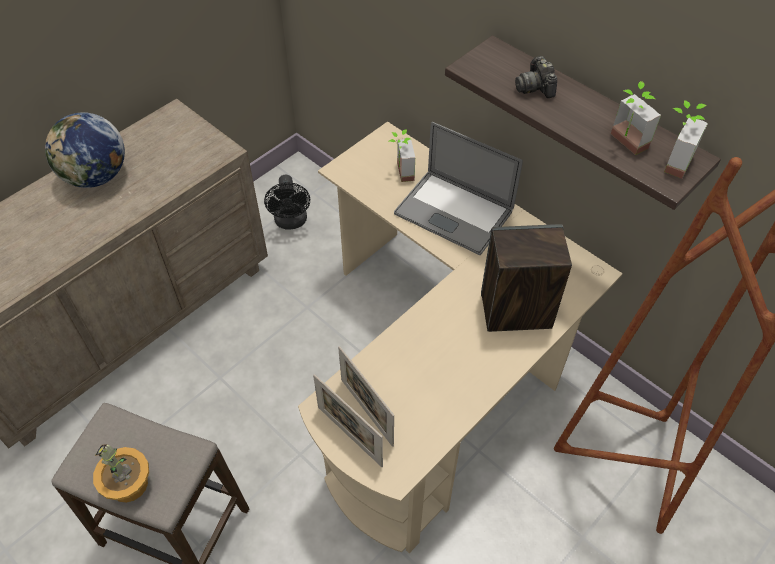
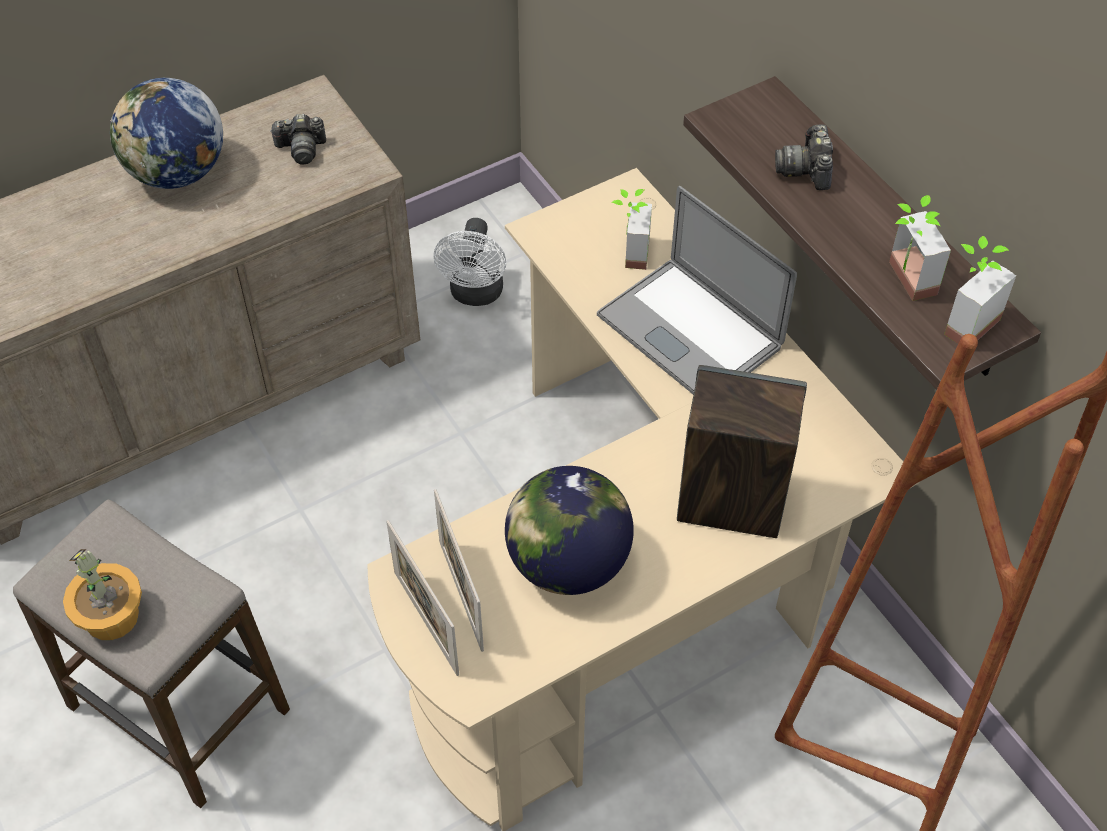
camera: 15 degrees right, 0 degrees up
(175, 146) = (301, 149): none -> camera
(291, 222) = (475, 294): black fan -> white fan
(428, 374) = (567, 563): none -> globe

